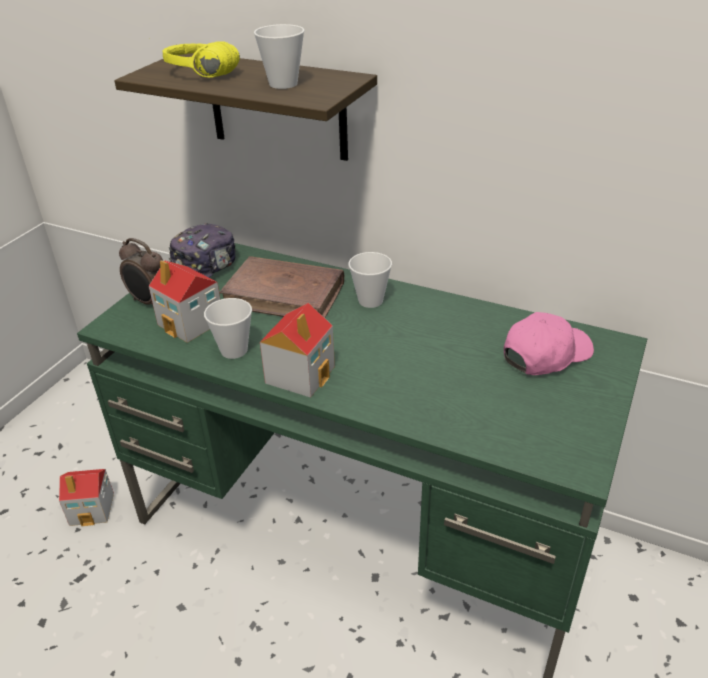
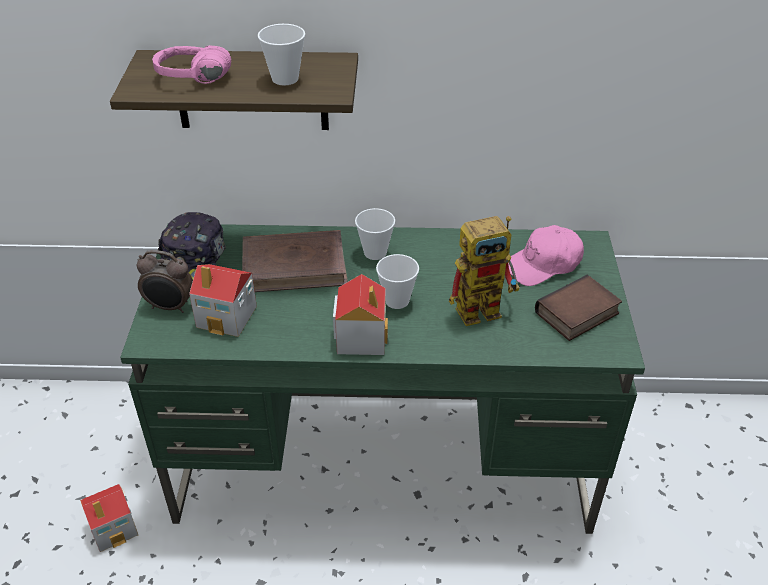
camera: 25 degrees left, 5 degrees up
(196, 76) = (191, 83): yellow headphones -> pink headphones
(234, 350) = (287, 332): cup -> cup (397, 300)
(451, 380) = (485, 307): none -> toy robot
(545, 354) = (543, 265): pink cap -> pink cap turned 150 degrees counterclockwise
(554, 416) = (577, 315): none -> book

